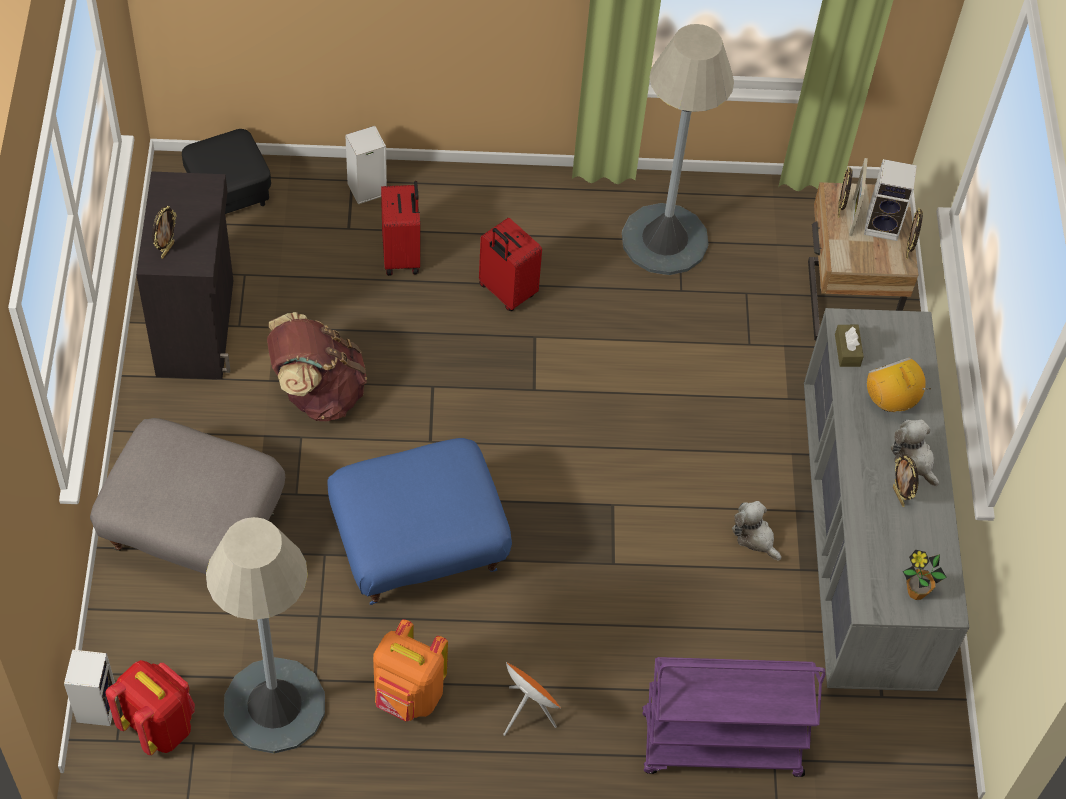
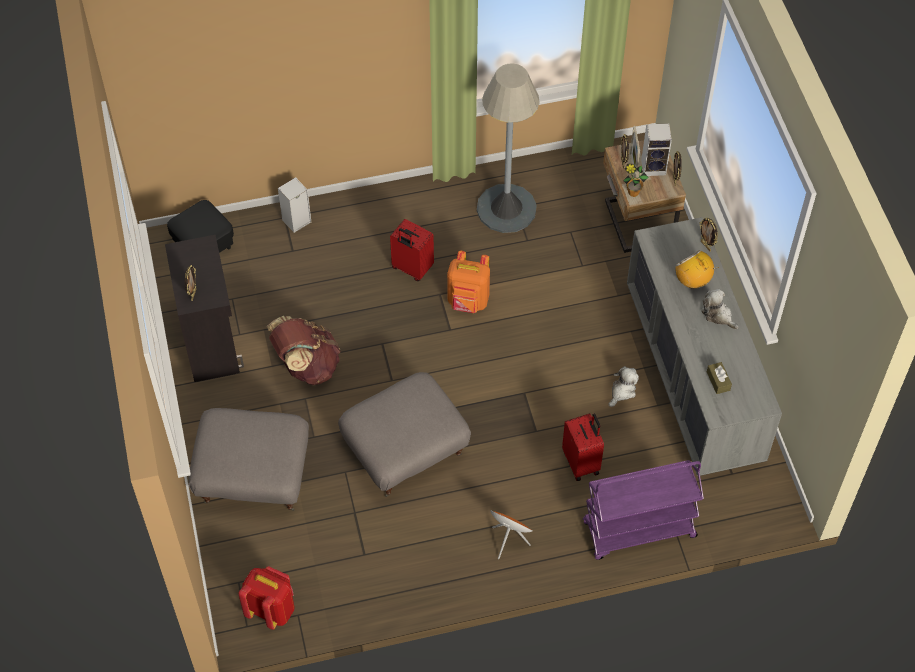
camera: 10 degrees left, 0 degrees up
(96, 705) = (226, 607): speaker -> none
(274, 706) = (343, 578): grey floor lamp -> none
(402, 256) = (335, 261): red suitcase -> red suitcase (582, 462)
(408, 695) = (428, 549): orange backpack -> orange backpack (468, 302)
(419, 545) = (405, 450): blue ottoman -> grey ottoman
(755, 537) = (622, 391): plush toy -> plush toy turned 90 degrees clockwise
(847, 350) = (656, 255): brown tissue box -> brown tissue box (718, 381)
(899, 496) = (715, 341): picture frame -> picture frame (706, 246)
(916, 592) = (743, 399): potted plant -> potted plant (633, 193)

